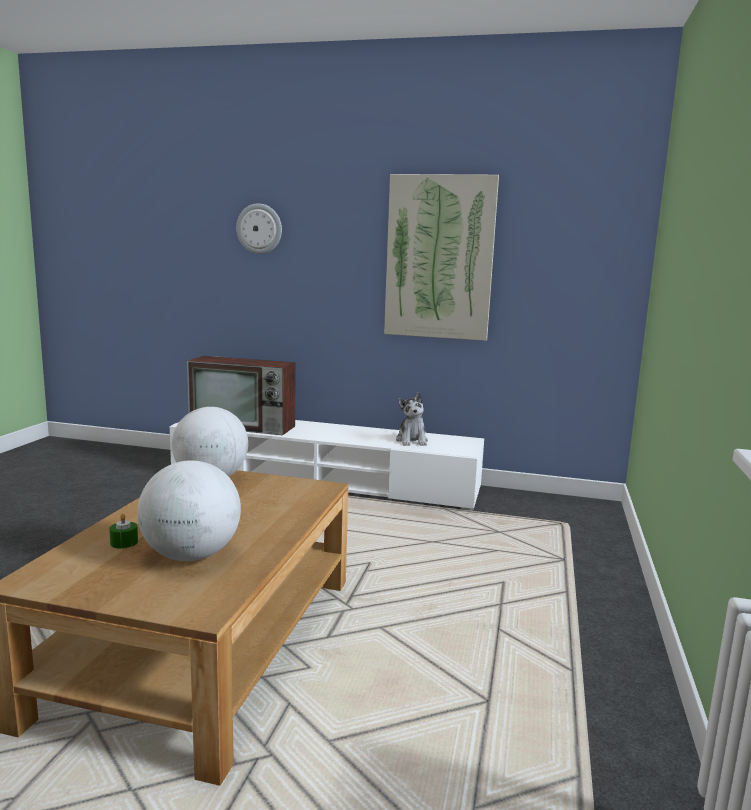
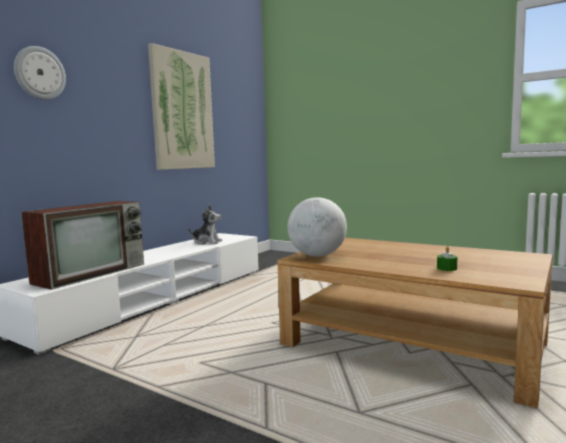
camera: 70 degrees left, 5 degrees down
(191, 556) = (463, 257): globe -> none

